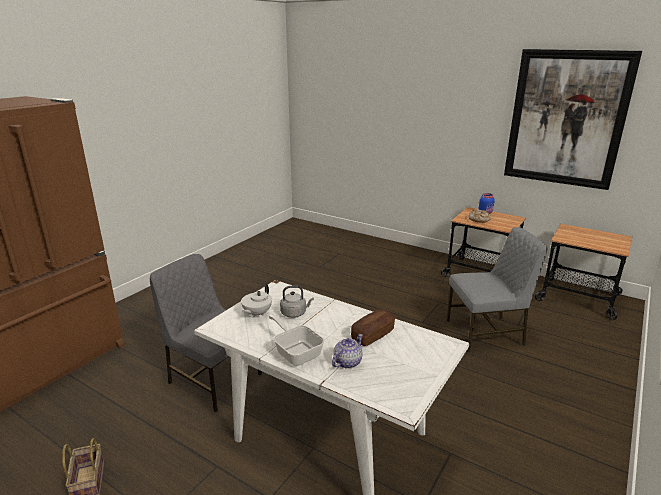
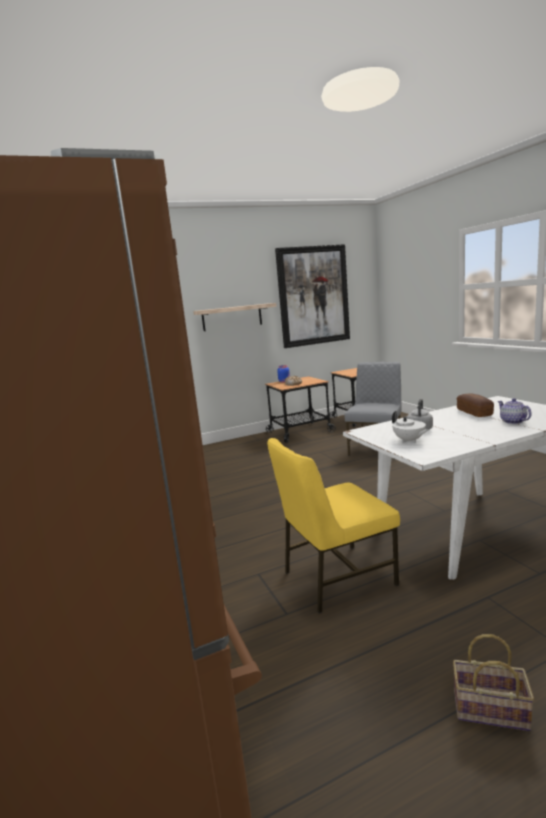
camera: 55 degrees left, 10 degrees down
(213, 378) = (336, 578): grey chair -> yellow chair
(296, 352) = (489, 433): frying pan -> none
(450, 124) = (232, 317): none -> shelf

